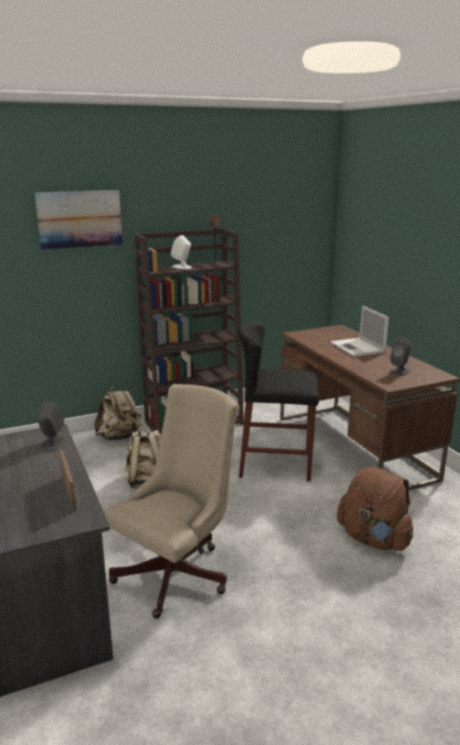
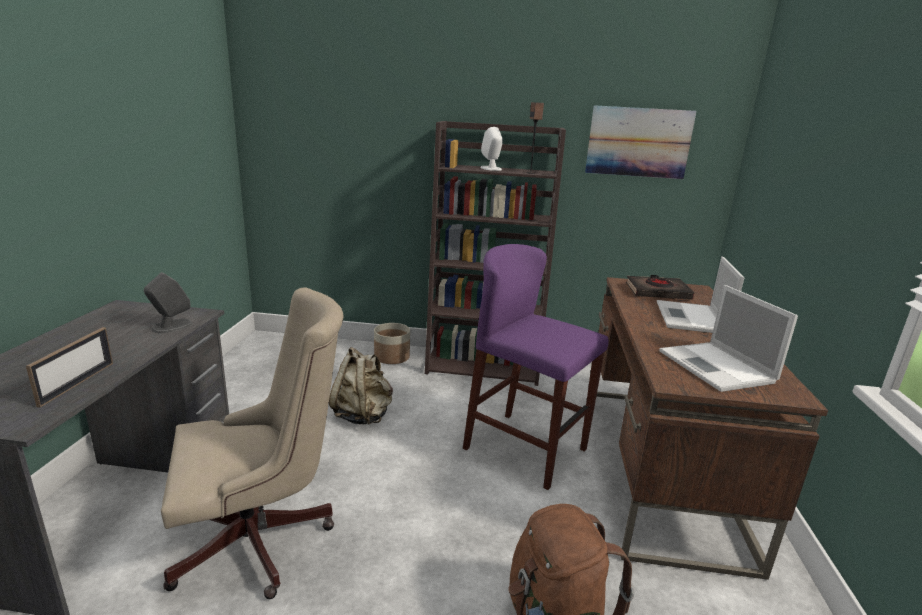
camera: 30 degrees right, 0 degrees up
(80, 219) = (382, 96): picture -> picture (638, 142)
(120, 437) = (392, 357): beige backpack -> planter
(275, 464) = (525, 449): black stool -> purple stool
(322, 336) = (657, 292): none -> black book
(399, 371) = (717, 367): grey speaker -> laptop

